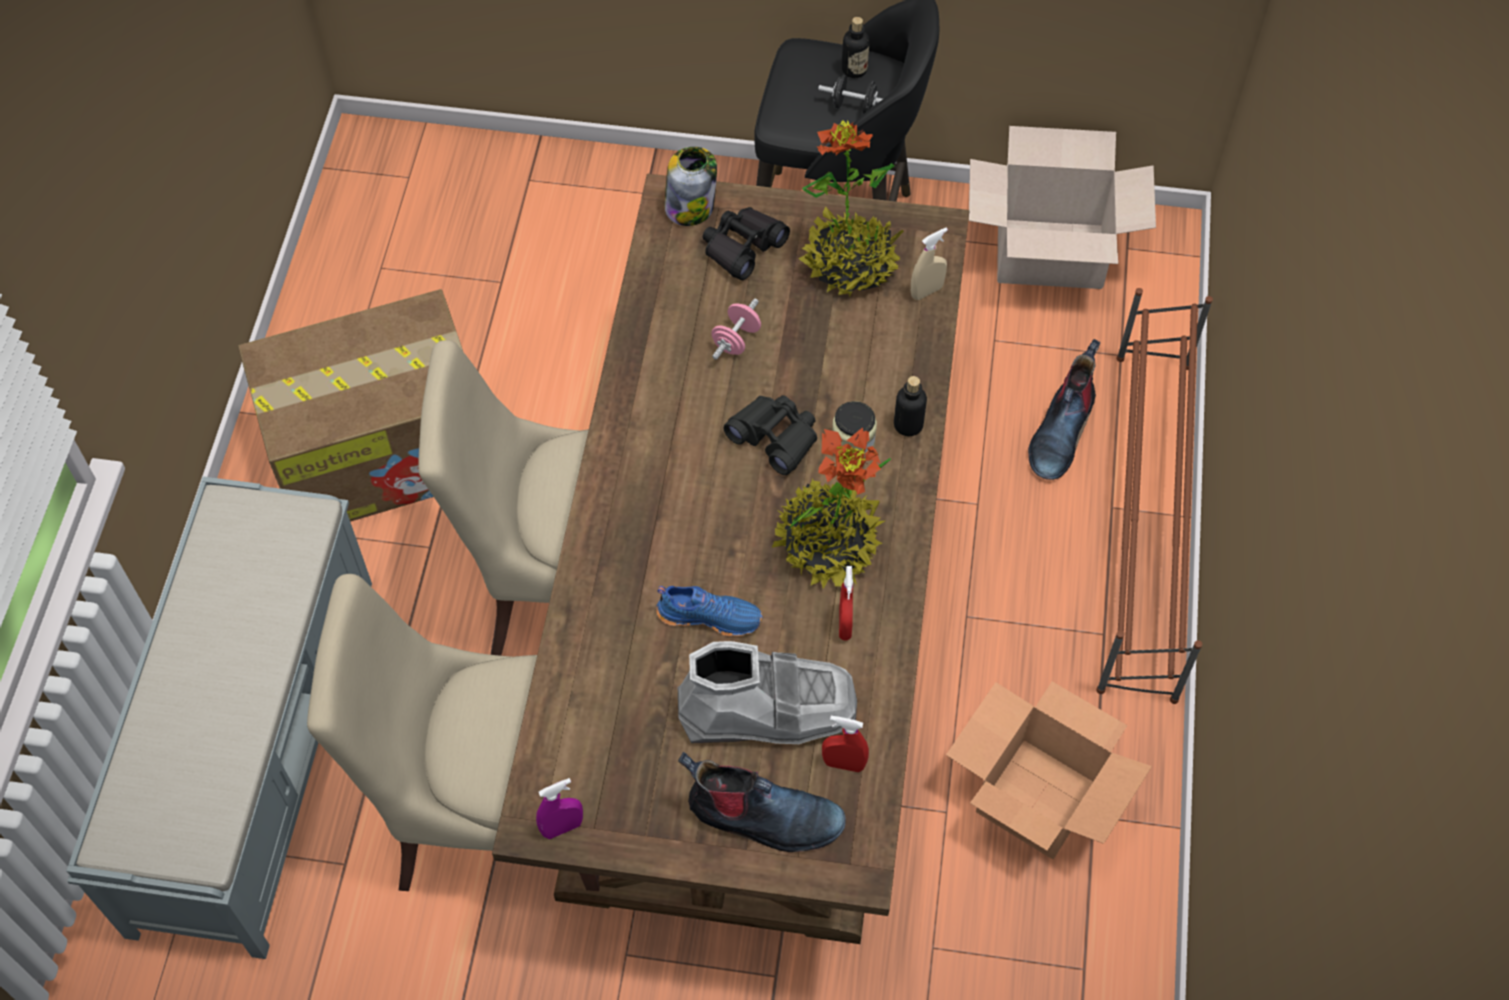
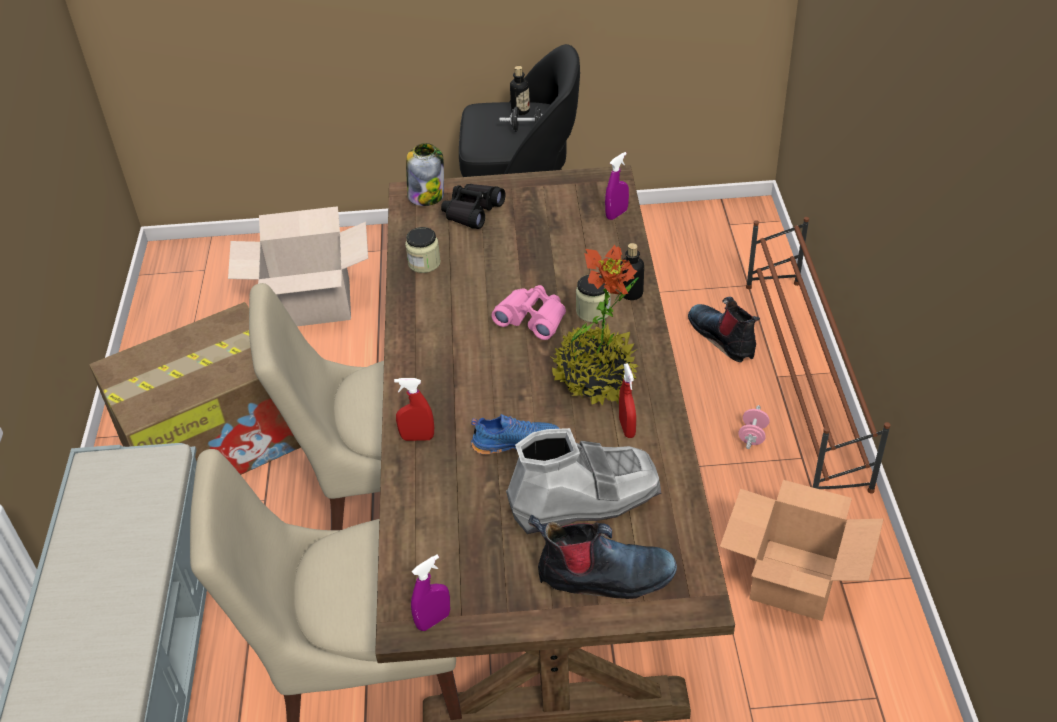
camera: 10 degrees left, 15 degrees down
(662, 320) = (424, 263): none -> jar
(736, 340) = (484, 265): pink dumbbell -> pink dumbbell (752, 436)
(775, 437) = (532, 319): black binoculars -> pink binoculars
(843, 764) = (659, 524): red spray bottle -> red spray bottle (417, 437)
(850, 264) = (555, 208): potted plant -> none
(926, 291) = (616, 214): beige spray bottle -> purple spray bottle
(1050, 253) = (677, 236): cardboard box -> cardboard box (311, 304)
(1061, 432) = (723, 338): boot -> boot turned 135 degrees clockwise

